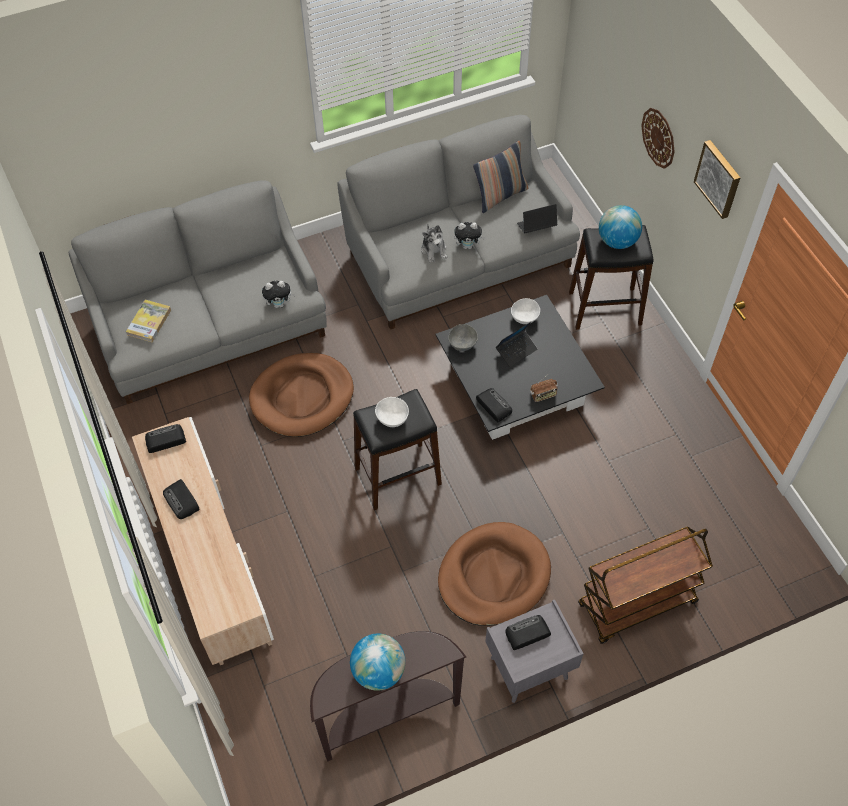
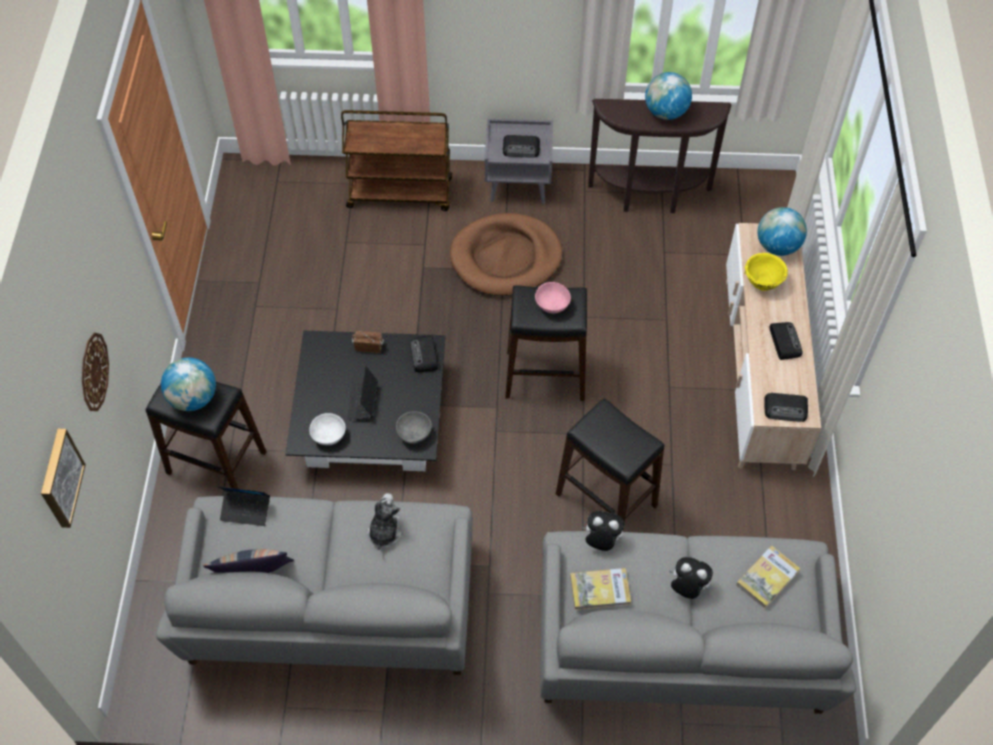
camera: 155 degrees left, 0 degrees up
(215, 602) = (777, 246): none -> globe
(219, 554) = (762, 282): none -> yellow bowl
(266, 271) = (600, 590): none -> book
(302, 397) = (605, 500): brown dog bed -> black stool
(392, 418) = (552, 306): white bowl -> pink bowl
(468, 246) = (340, 525): plush toy -> plush toy (687, 588)
(516, 350) = (363, 403): laptop -> laptop turned 75 degrees counterclockwise
(719, 178) = (108, 240): picture -> picture (59, 478)

